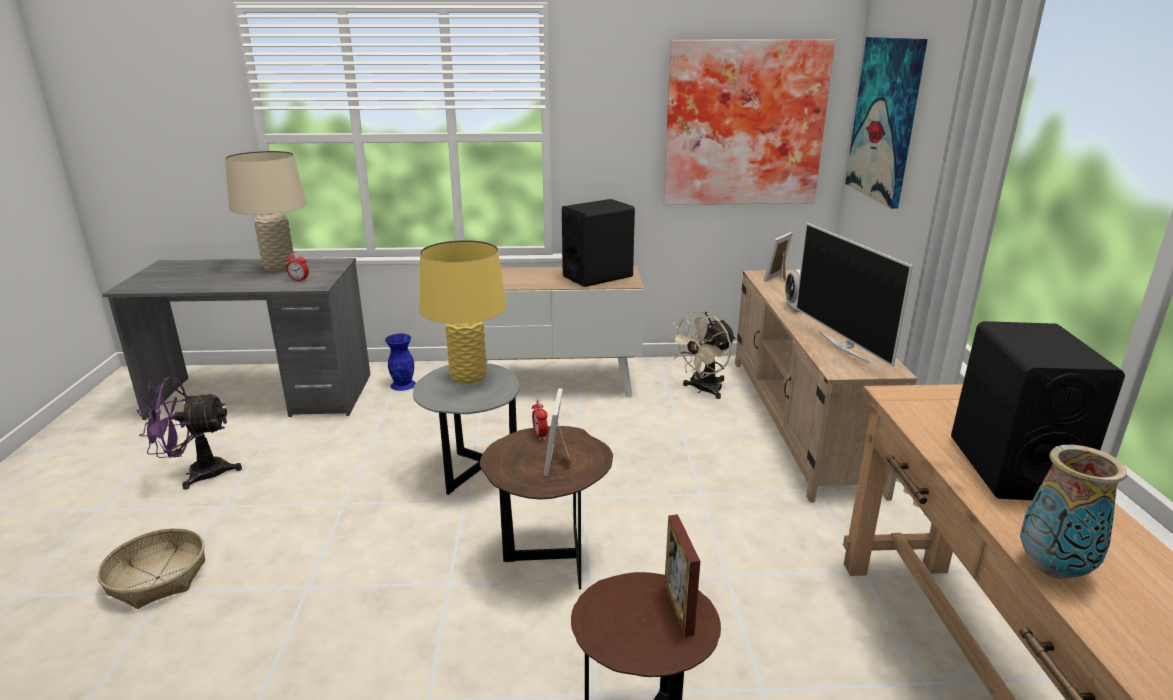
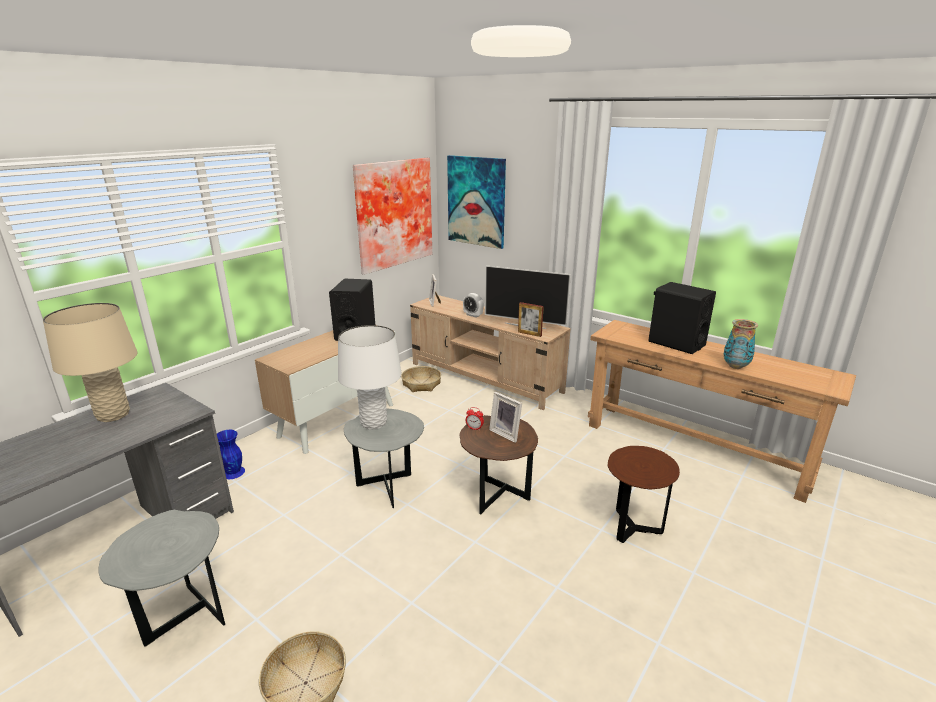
camera: 50 degrees left, 0 degrees up
(197, 473) = (184, 621): purple fan -> grey side table
(299, 280) = (165, 415): alarm clock -> none
(468, 377) = (374, 423): yellow table lamp -> white table lamp
(678, 609) = (644, 455): picture frame -> picture frame (529, 334)
(703, 390) = (421, 384): beige fan -> basket

